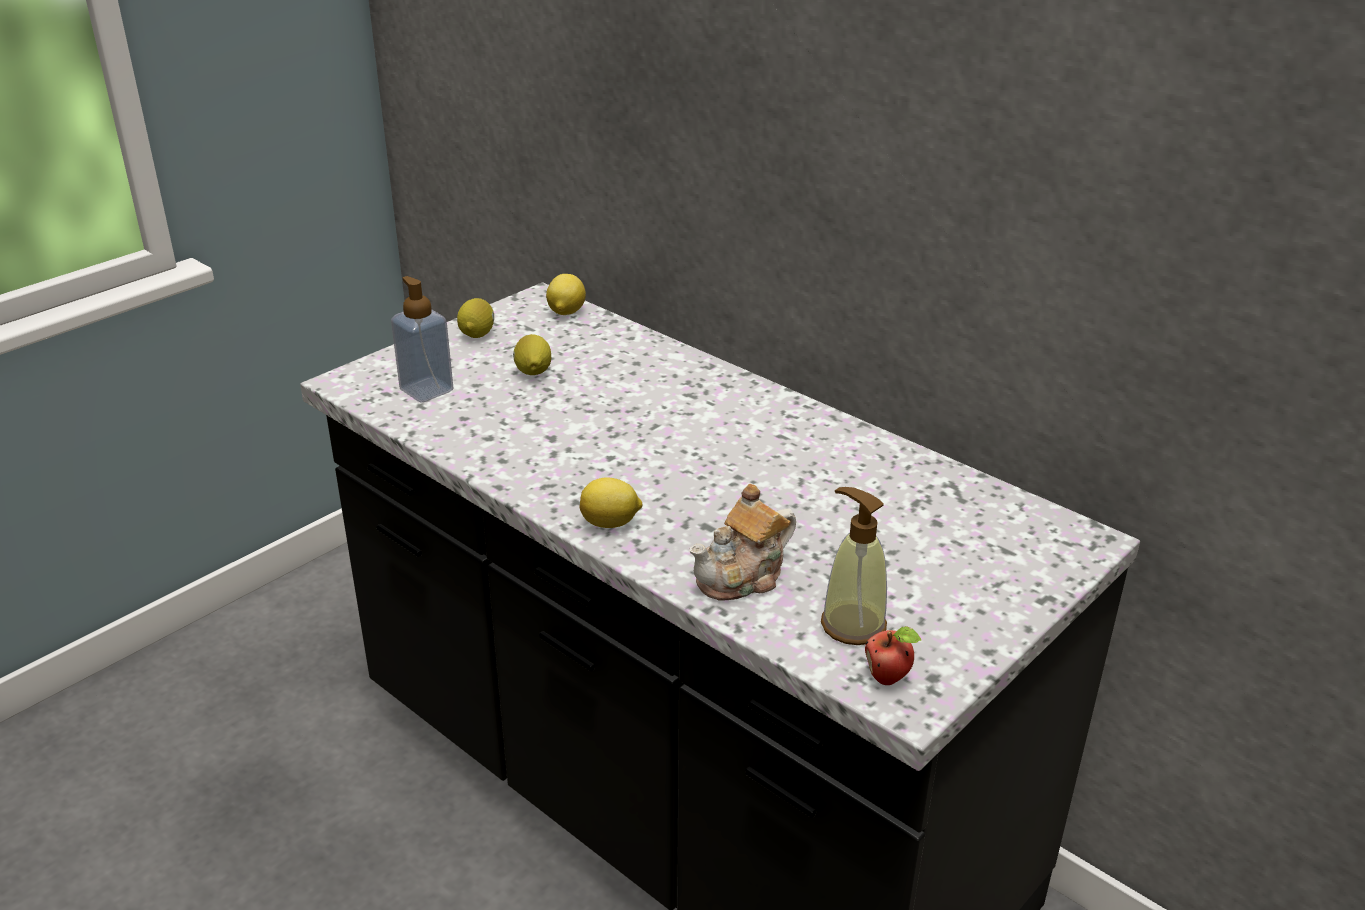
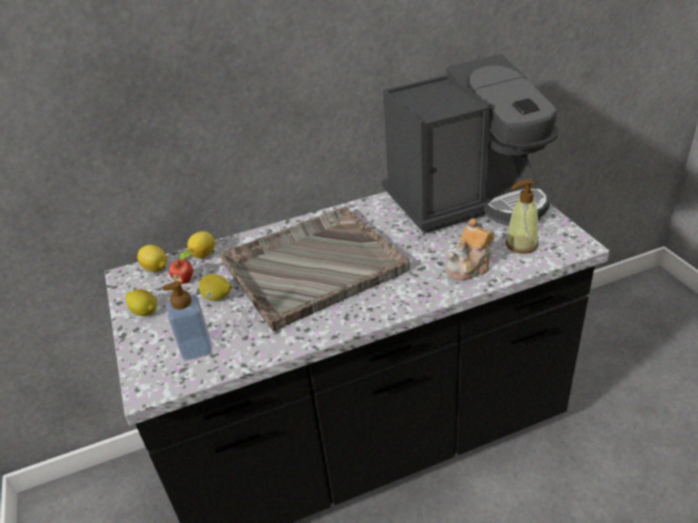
camera: 60 degrees left, 5 degrees up
(611, 523) = (399, 300): lemon -> lemon (204, 254)
(644, 425) = (311, 267): none -> grey tray
(743, 577) = (470, 267): teapot -> teapot turned 60 degrees clockwise
(889, 678) = (562, 245): apple -> apple (185, 280)
(956, 532) = (467, 199): none -> coffee machine

